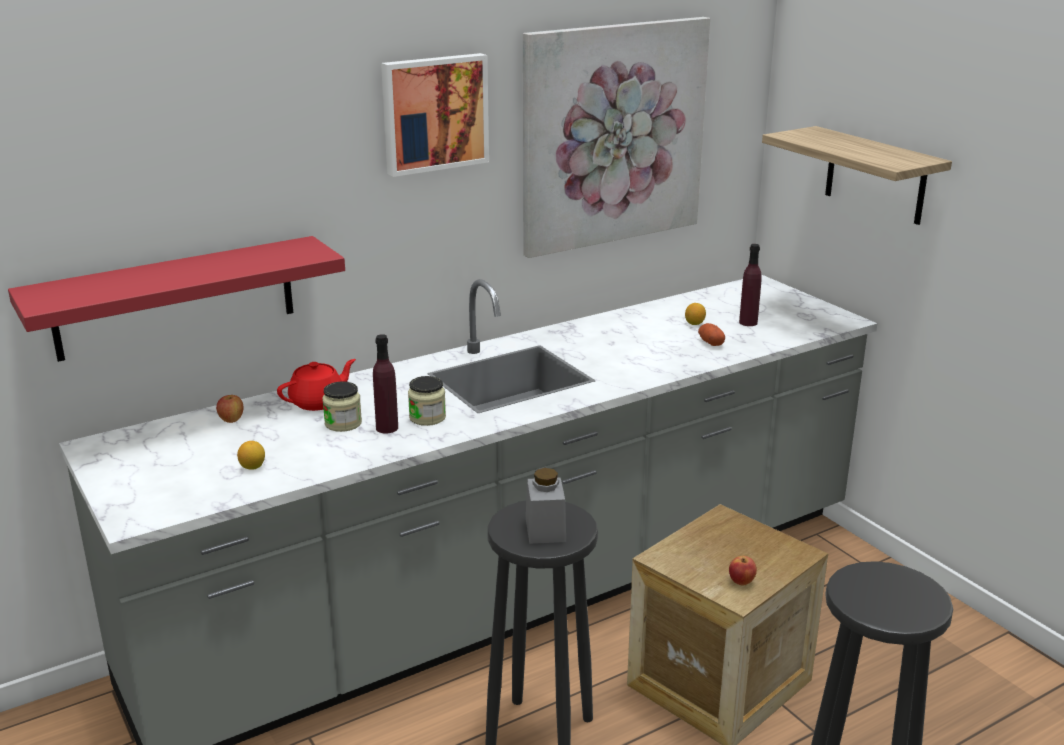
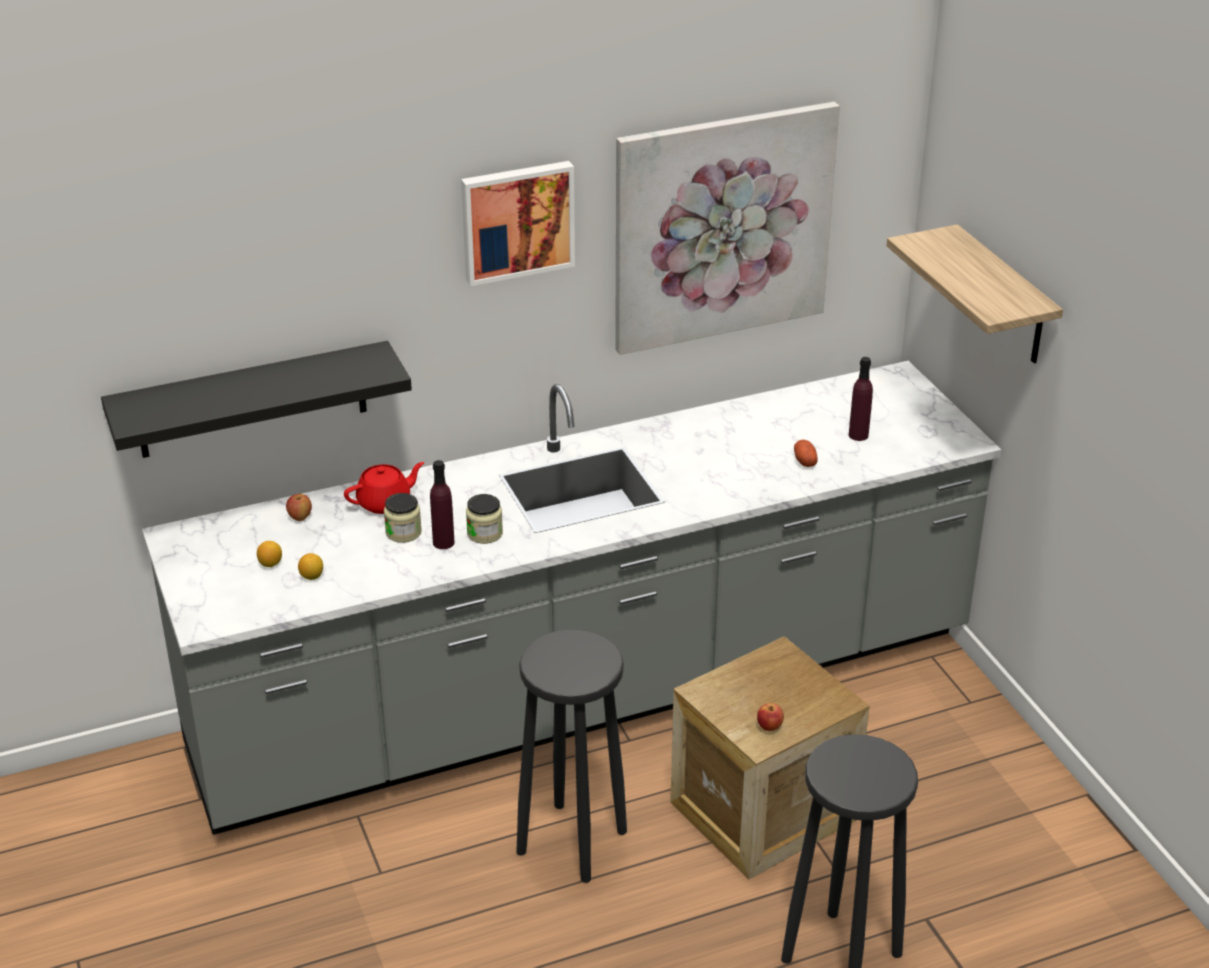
camera: 10 degrees right, 10 degrees up
(175, 298) = (252, 400): red shelf -> black shelf
(545, 530) = (572, 665): grey jar -> none
(694, 323) = (799, 431): lemon -> lemon (270, 564)

